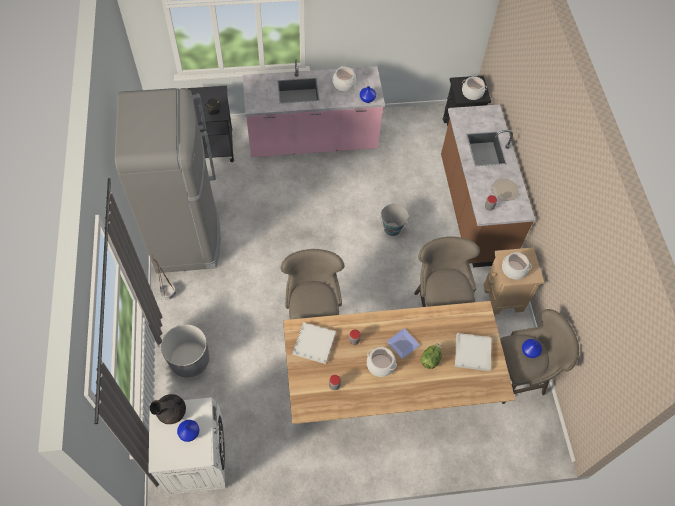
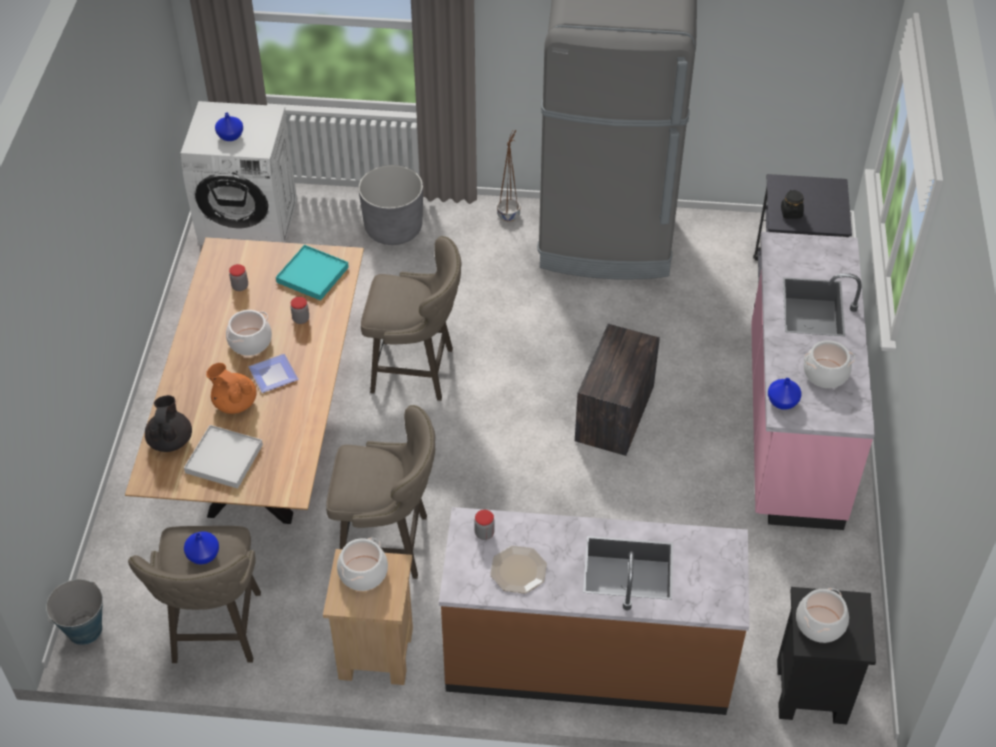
camera: 105 degrees right, 10 degrees down
(171, 412) = (264, 123): black teapot -> black teapot (170, 440)
(314, 344) = (312, 275): white tray -> turquoise tray
(322, 216) = (614, 414): none -> crate
(392, 229) = (568, 511): bucket -> bucket (84, 630)
(430, 359) = (234, 402): lettuce -> orange teapot

